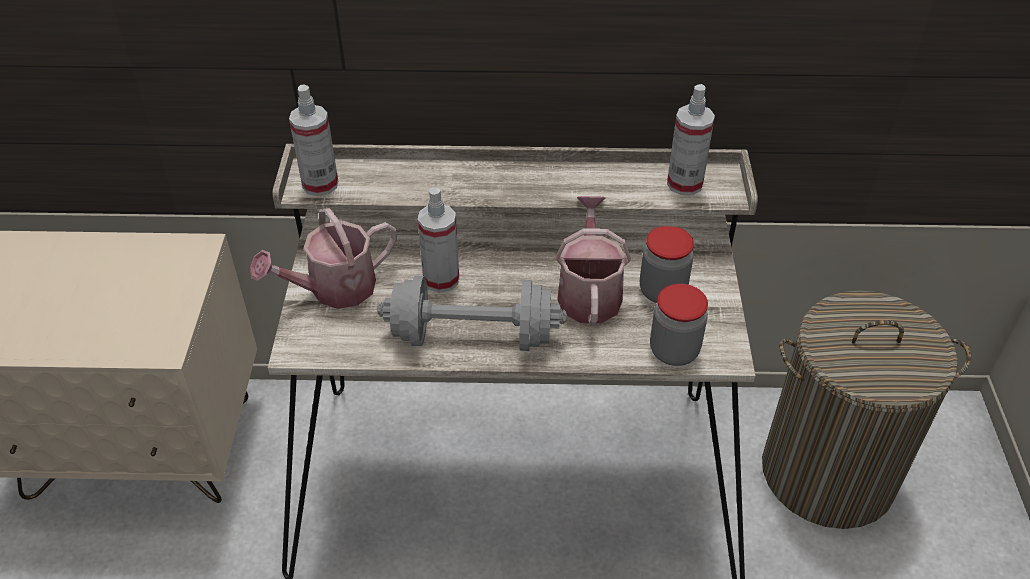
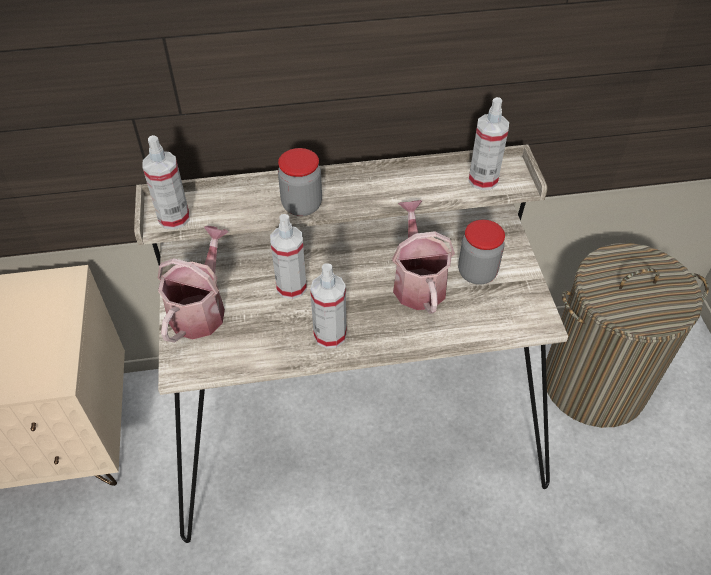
camera: 10 degrees left, 5 degrees up
(334, 289) = (201, 309): watering can -> watering can turned 150 degrees clockwise
(473, 336) = (330, 335): grey dumbbell -> spray bottle
(674, 351) = (499, 324): jar -> jar (302, 205)

